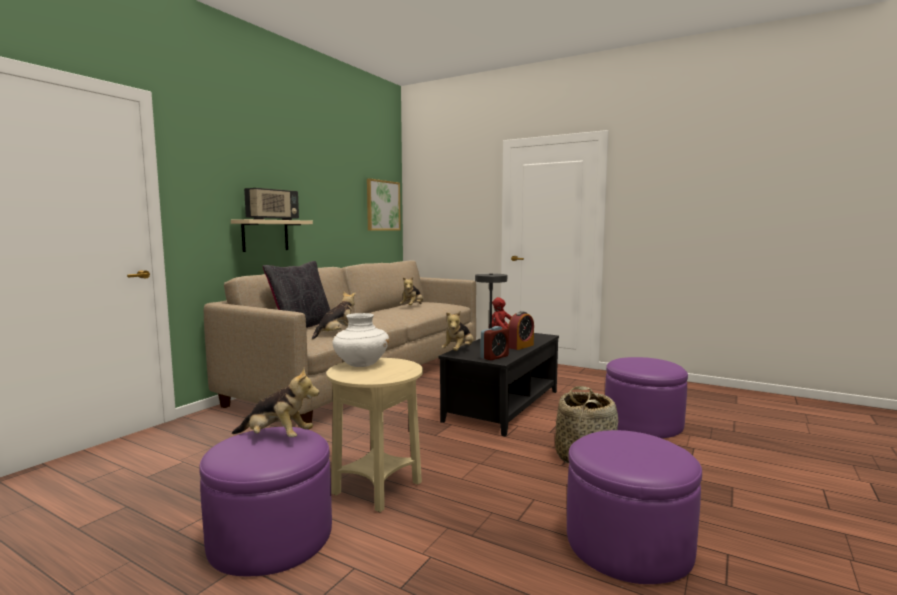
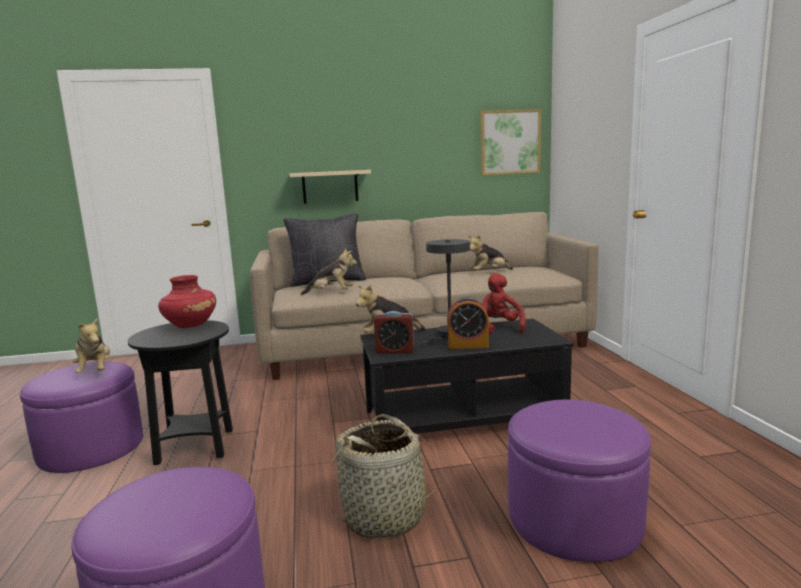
camera: 50 degrees right, 5 degrees up
(273, 219) = (328, 171): radio -> none
(361, 364) = (190, 325): white vase -> red vase
(377, 489) = (195, 447): beige side table -> black side table

